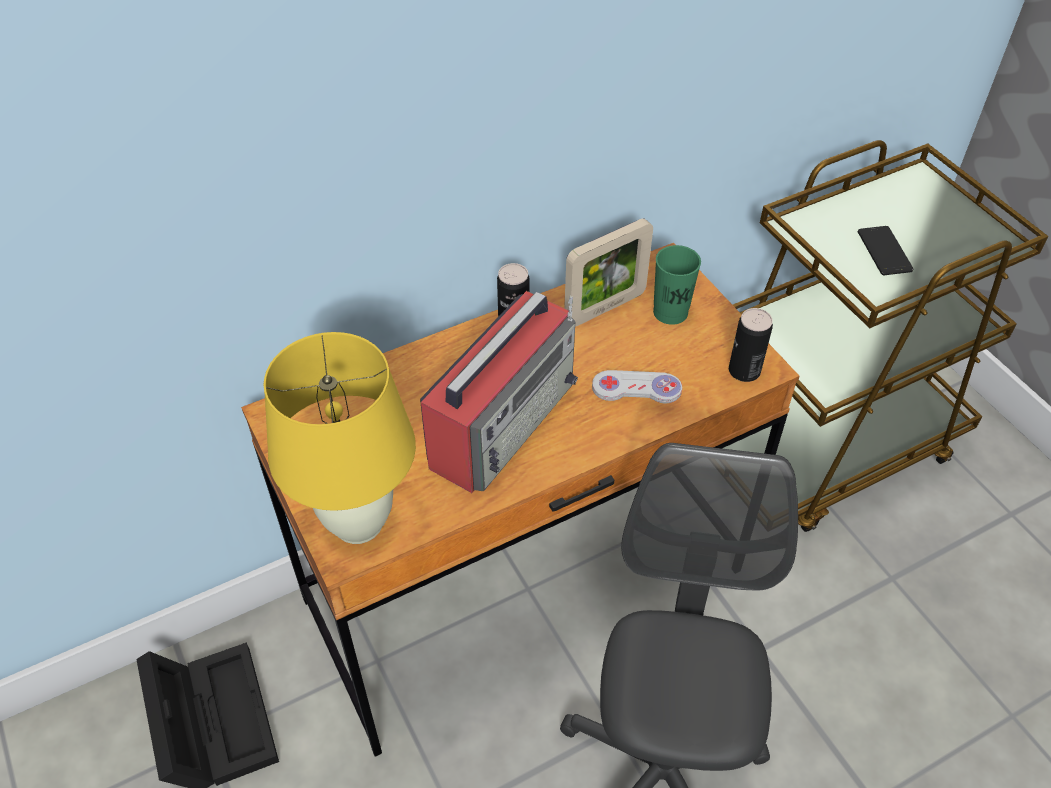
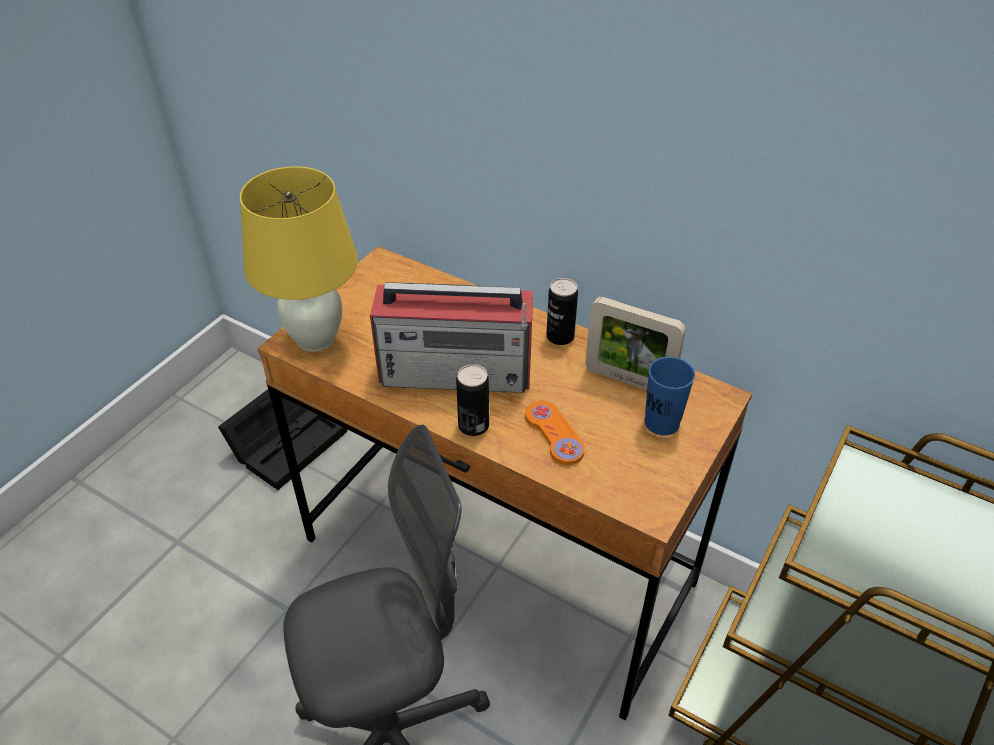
camera: 60 degrees right, 5 degrees down
(636, 388) = (554, 434): white game controller -> orange game controller
(670, 312) = (662, 423): green cup -> blue cup
(744, 371) = (636, 499): can -> can (473, 425)
(884, 251) = (904, 554): phone -> none

